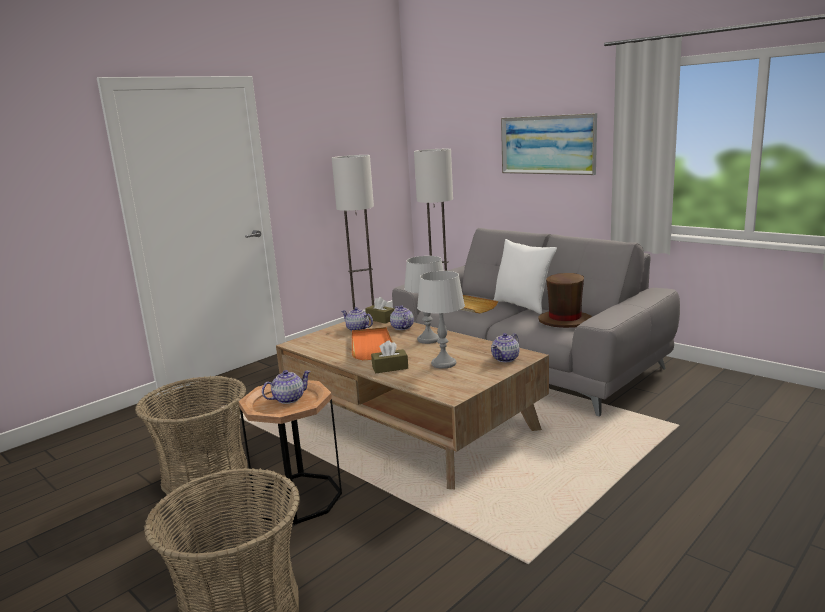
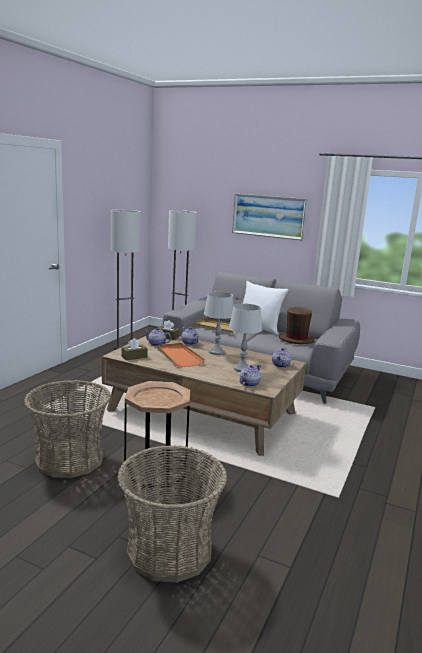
camera: 20 degrees left, 0 degrees up
(288, 399) = (158, 395): teapot -> teapot (249, 384)
(390, 368) = (206, 372): brown tissue box -> brown tissue box (134, 357)

